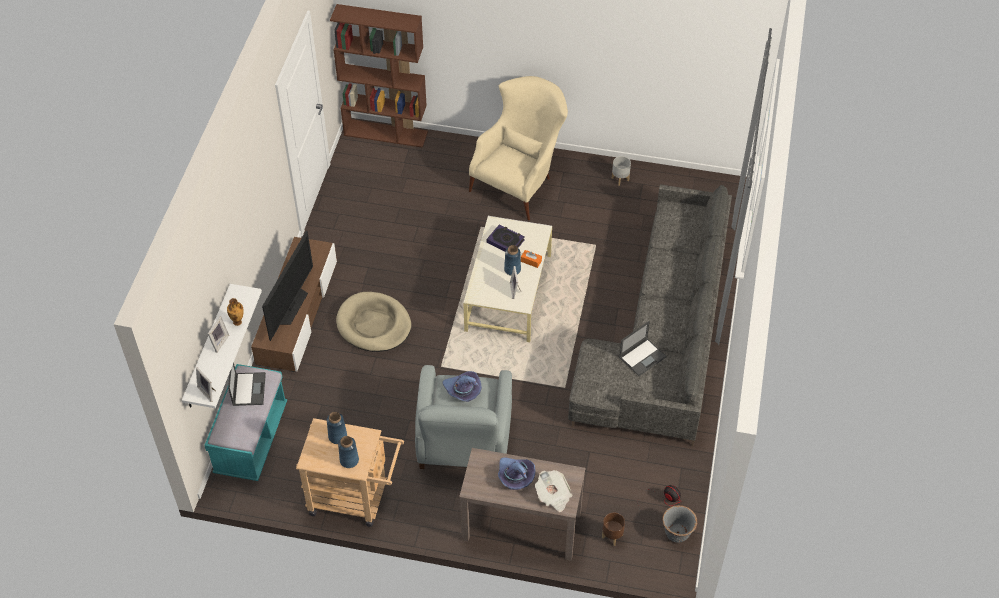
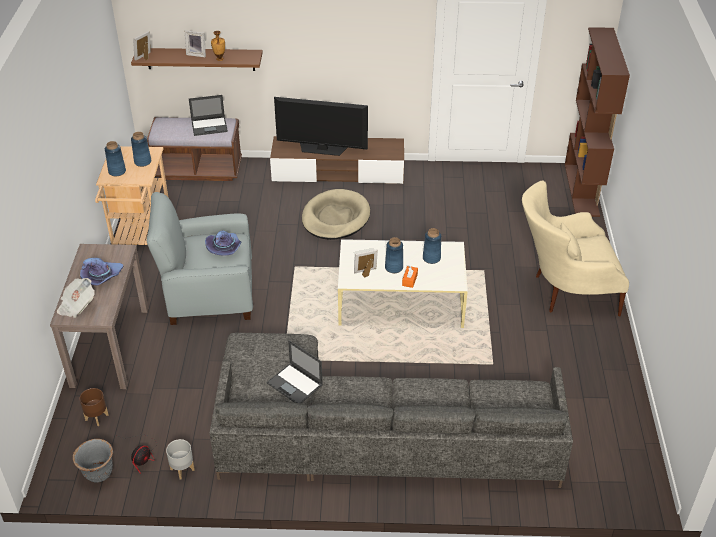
camera: 80 degrees right, 10 degrees down
(208, 348) = (200, 59): white shelf -> brown shelf
(251, 439) = (198, 170): turquoise bench -> brown bench
(505, 241) = (431, 258): book -> blue vase
(520, 180) = (563, 292): beige armchair -> beige armchair turned 150 degrees clockwise
(620, 179) = (606, 376): grey planter -> grey planter (182, 469)

